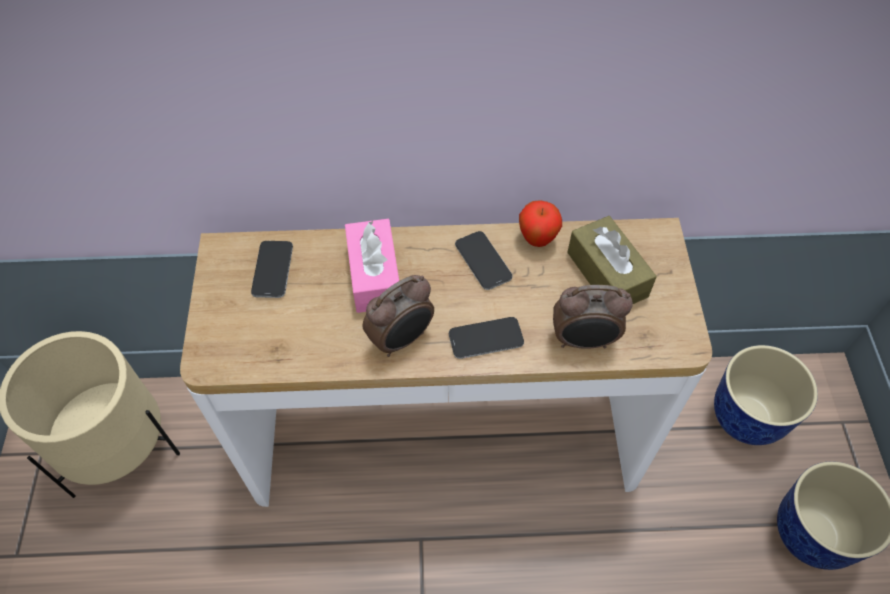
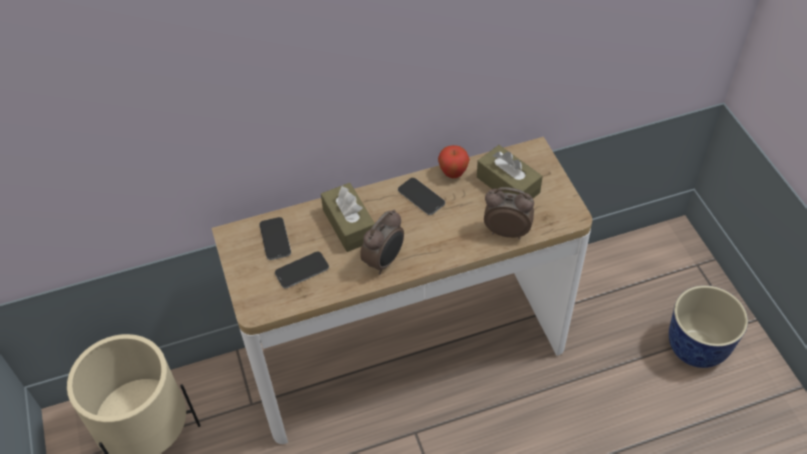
camera: 15 degrees left, 5 degrees down
(374, 275) = (349, 225): pink tissue box -> brown tissue box
(486, 338) = (441, 246): phone -> phone (302, 270)
(584, 341) = (507, 231): alarm clock -> alarm clock turned 150 degrees counterclockwise
(747, 417) = (629, 279): planter -> none

